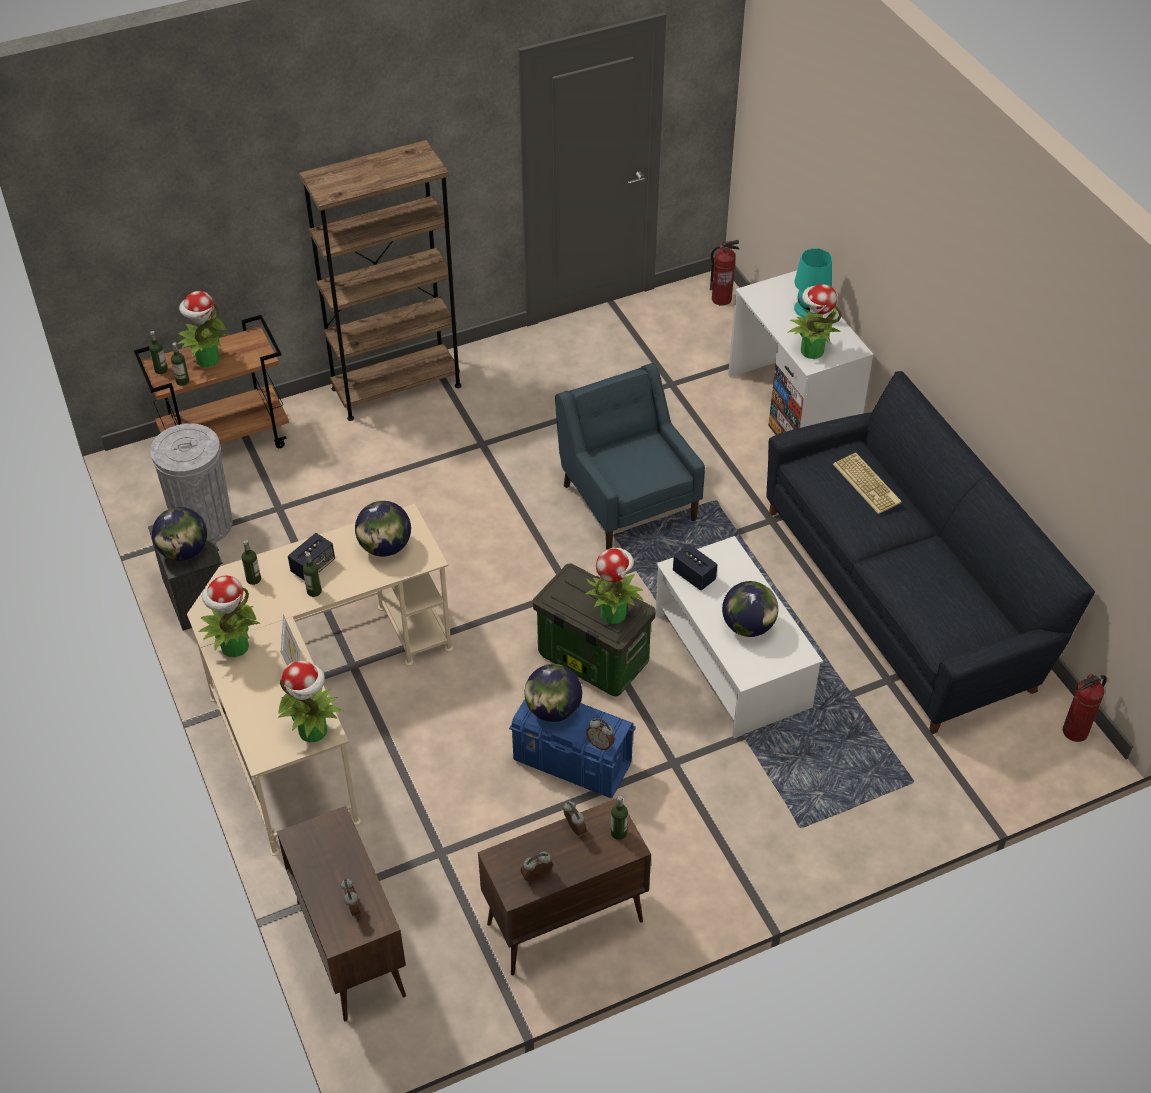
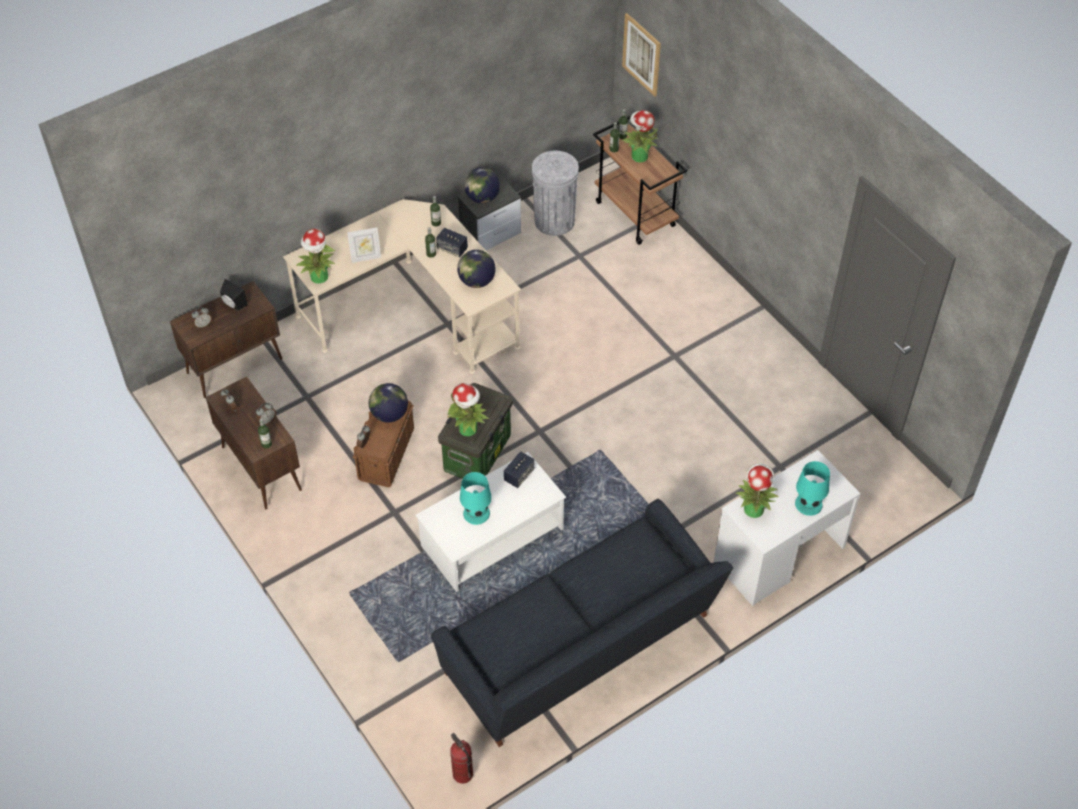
camera: 80 degrees right, 5 degrees up
(118, 252) = (641, 54): none -> picture
(234, 647) = (378, 226): potted plant -> none
(321, 862) = (233, 304): none -> black speaker
(396, 387) = (720, 294): brown bookcase -> none
(572, 762) = (386, 455): blue storage box -> brown storage box
(628, 500) = (639, 454): blue armchair -> none
(721, 299) = (902, 490): fire extinguisher -> none
(748, 626) = (476, 513): globe -> turquoise table lamp
(868, 484) = (627, 571): keyboard -> none

